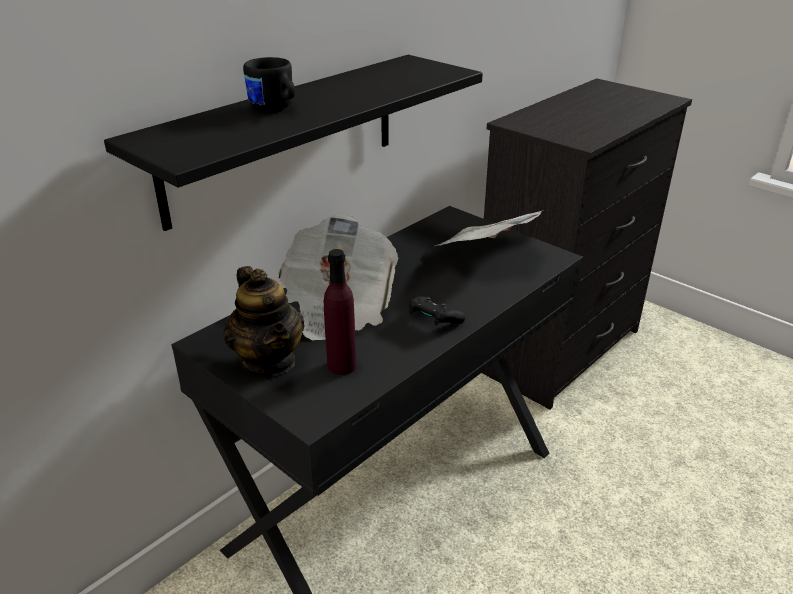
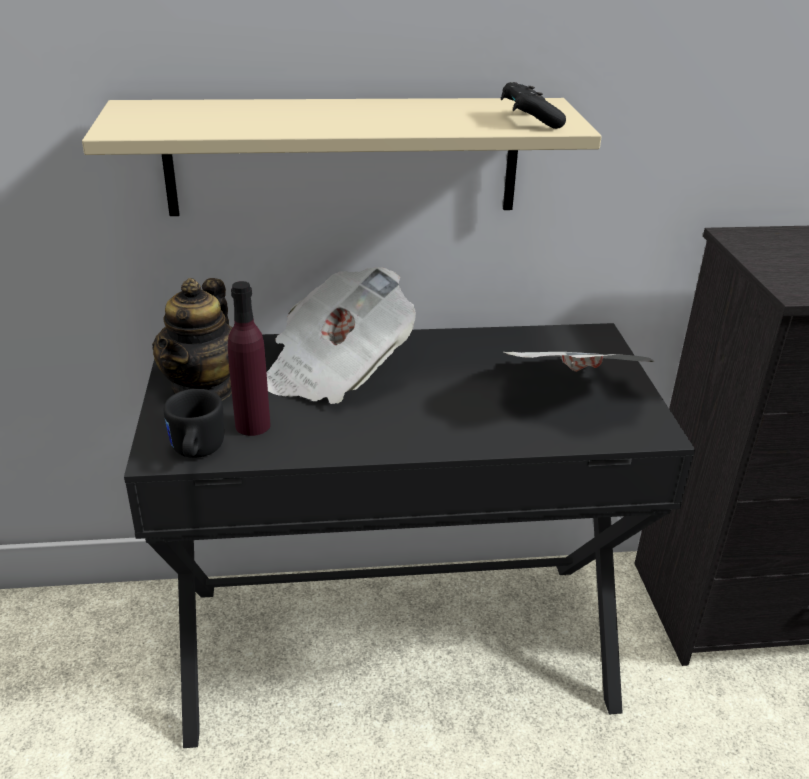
camera: 40 degrees right, 0 degrees up
(275, 108) = (290, 112): black mug -> black mug (195, 452)
(284, 137) = (343, 157): black shelf -> beige shelf
(434, 320) = (401, 430): black game controller -> black game controller (529, 120)

